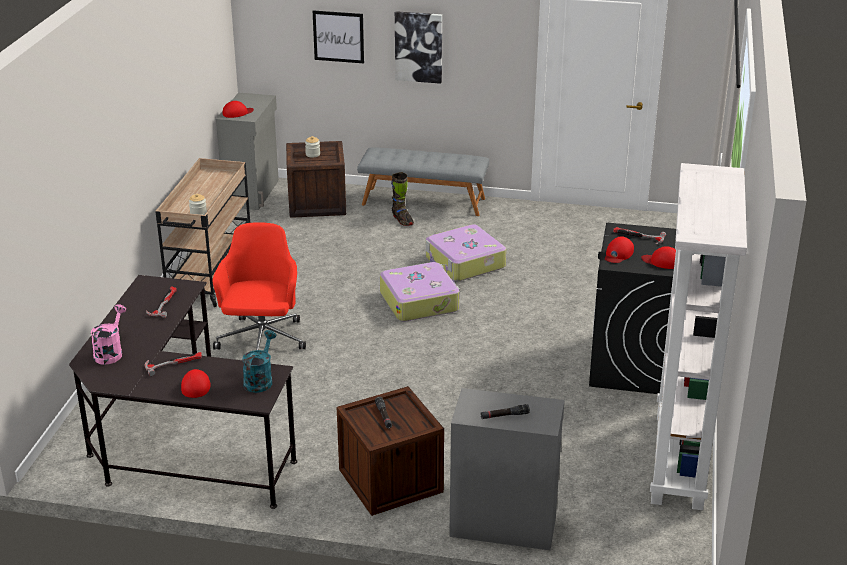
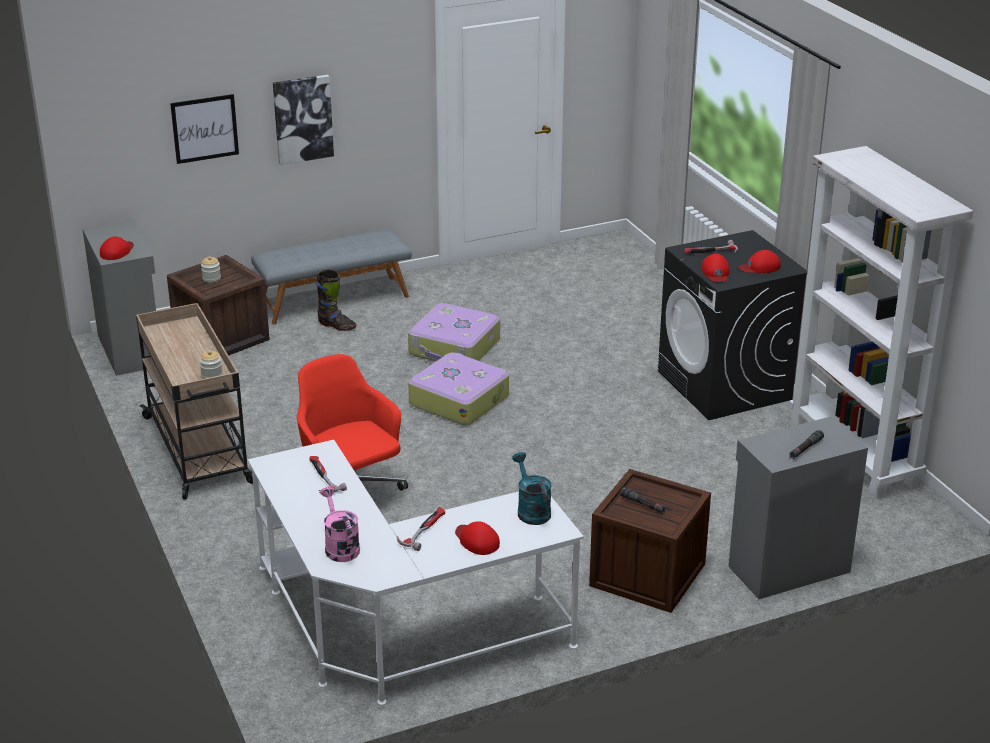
camera: 35 degrees left, 0 degrees up
(178, 441) = (396, 629): black desk -> white desk

